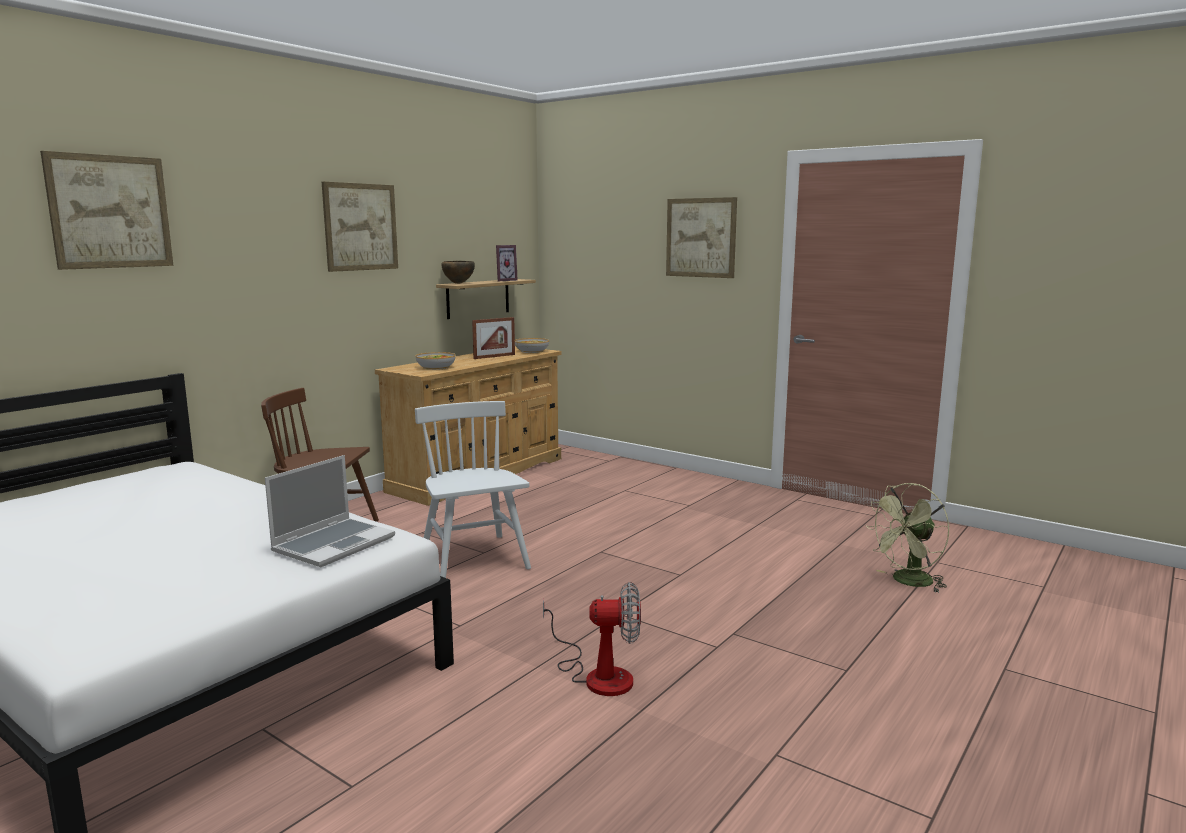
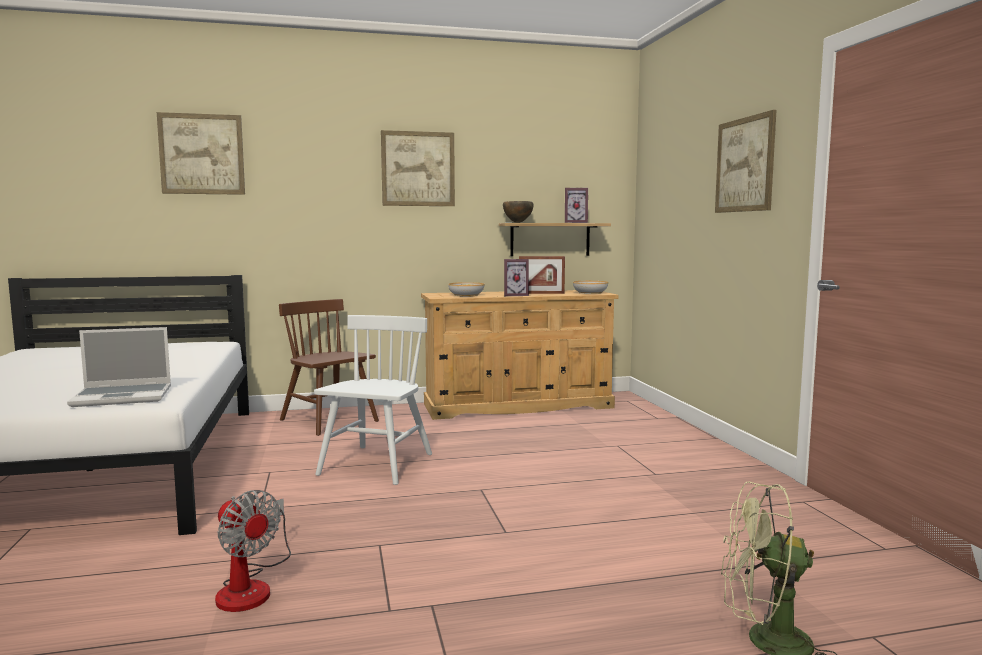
camera: 40 degrees right, 5 degrees down
(482, 362) = (515, 295): none -> picture frame

